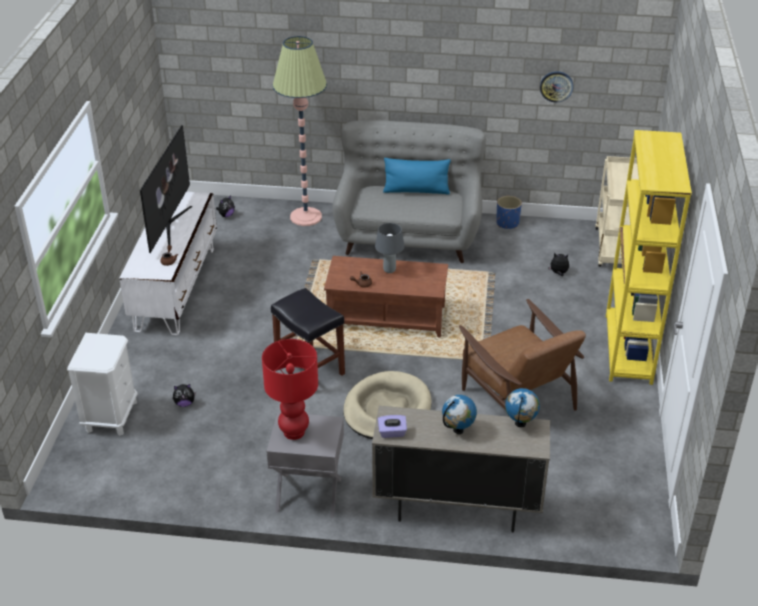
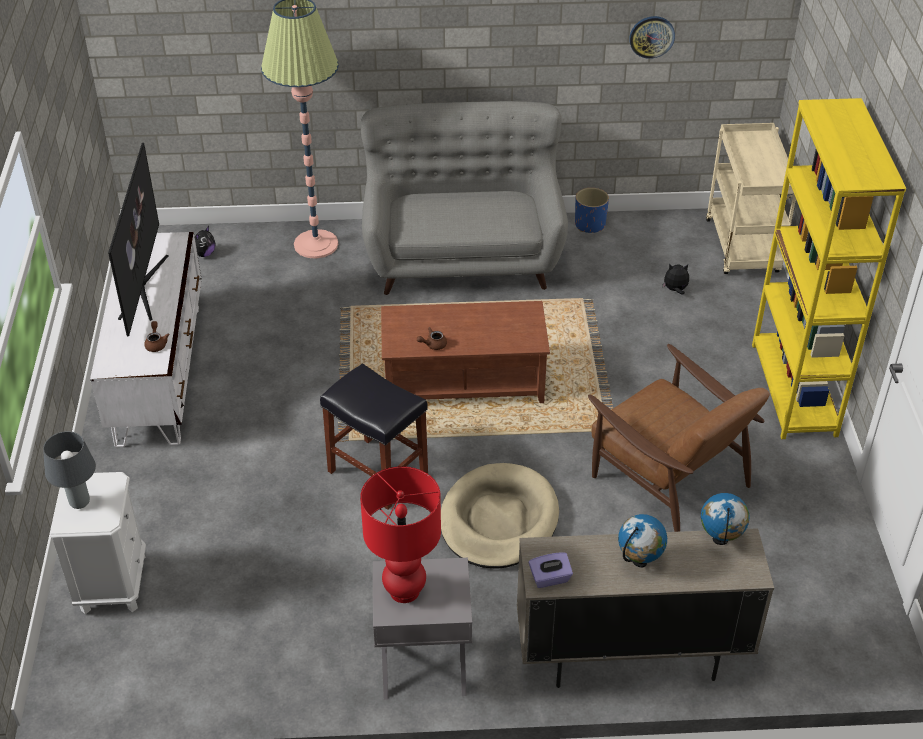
camera: 10 degrees left, 5 degrees up
(184, 403) = (214, 549): plush toy -> none
(389, 270) = (465, 319): grey table lamp -> grey table lamp (79, 502)
(416, 191) = (470, 196): blue pillow -> none

